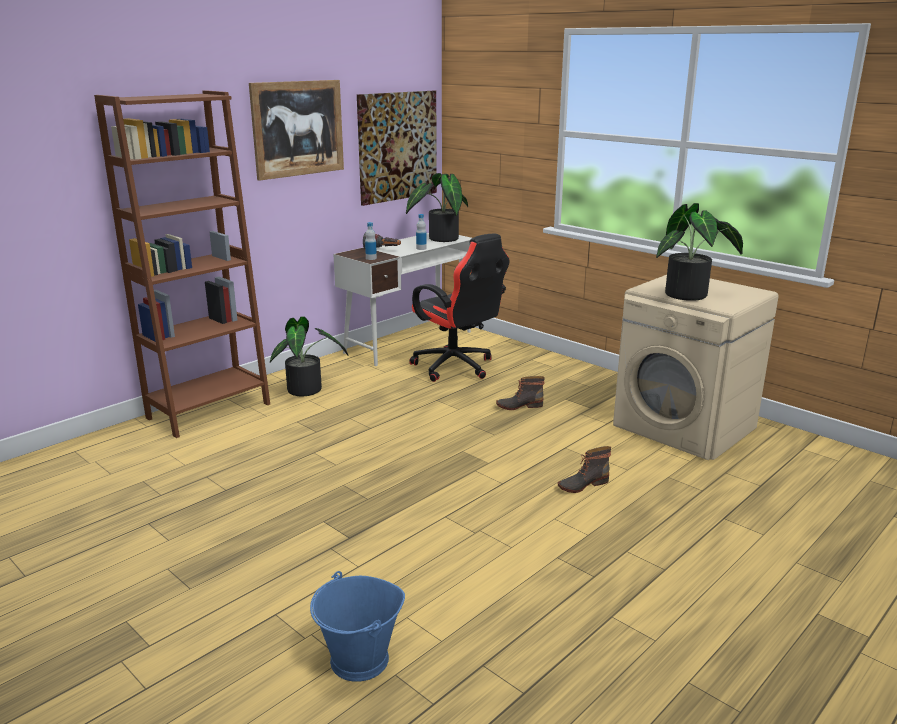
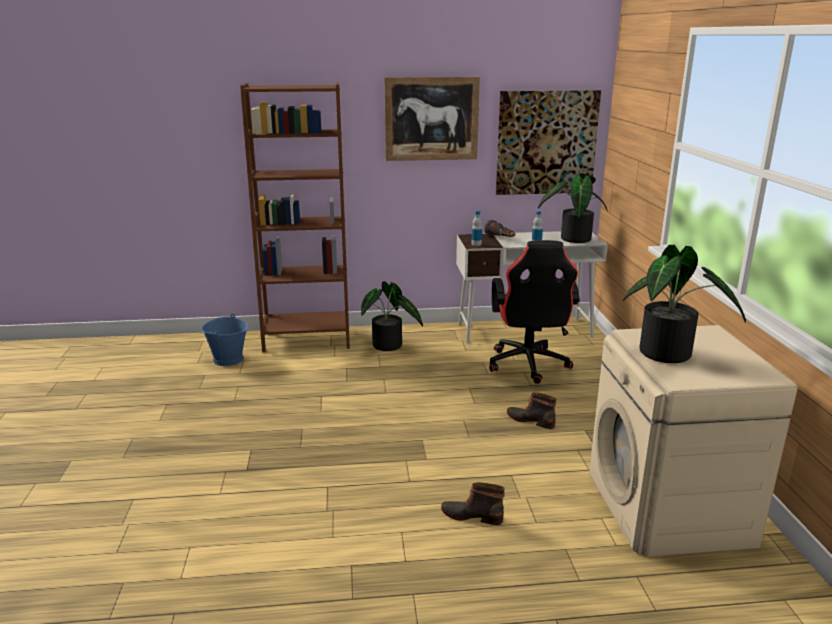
camera: 40 degrees right, 0 degrees up
(359, 660) = (122, 559): blue bucket -> blue bucket (228, 359)

